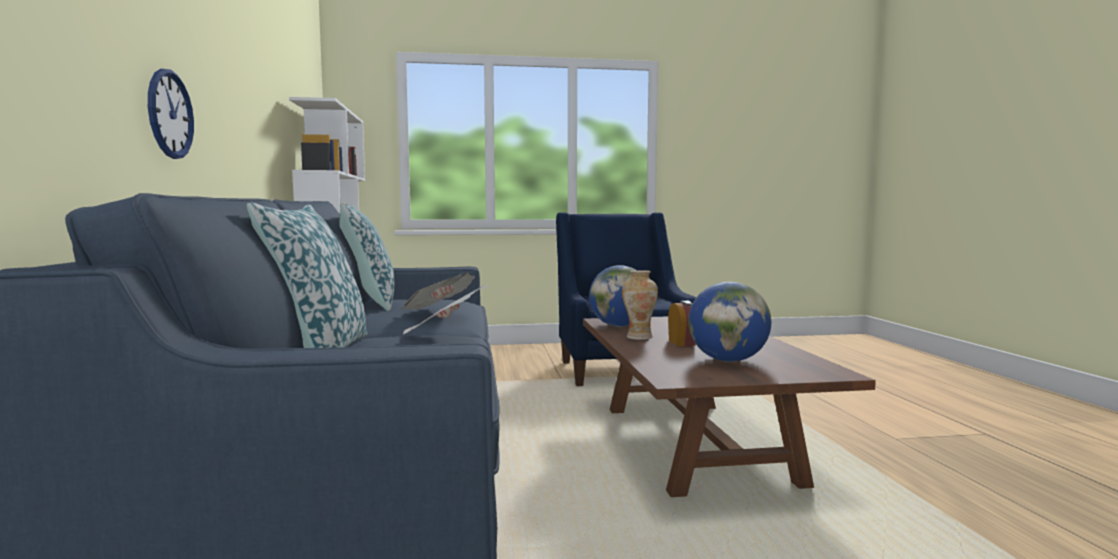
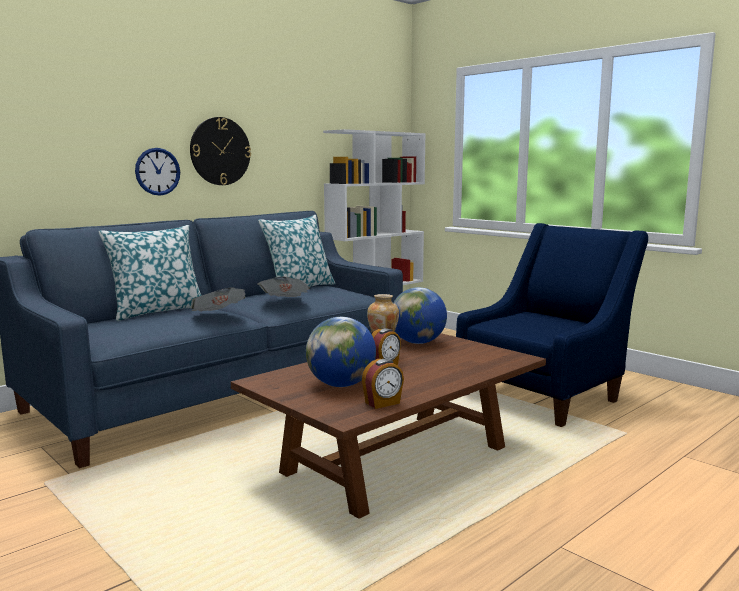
camera: 55 degrees right, 5 degrees up
(221, 99) = (220, 151): none -> wall clock
(800, 359) = (383, 403): none -> alarm clock

